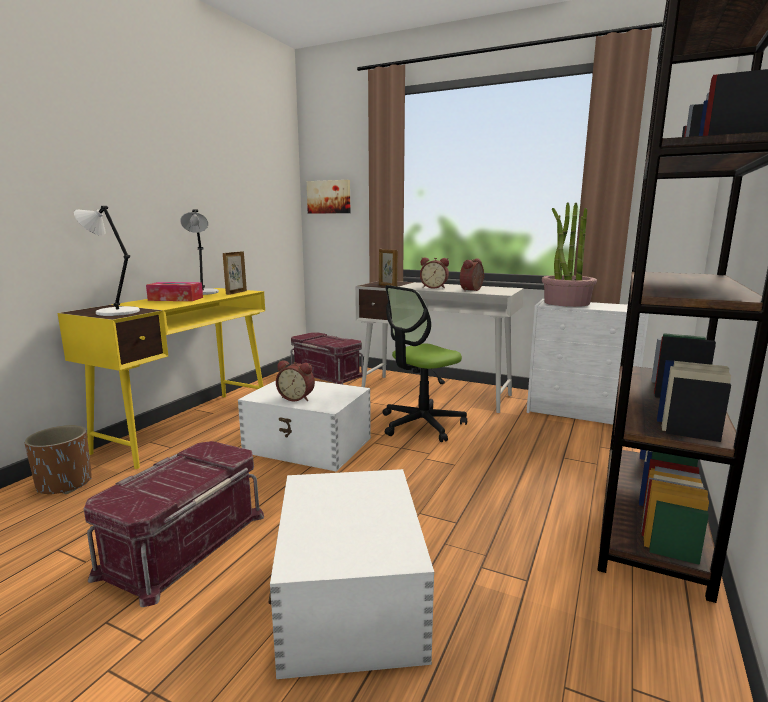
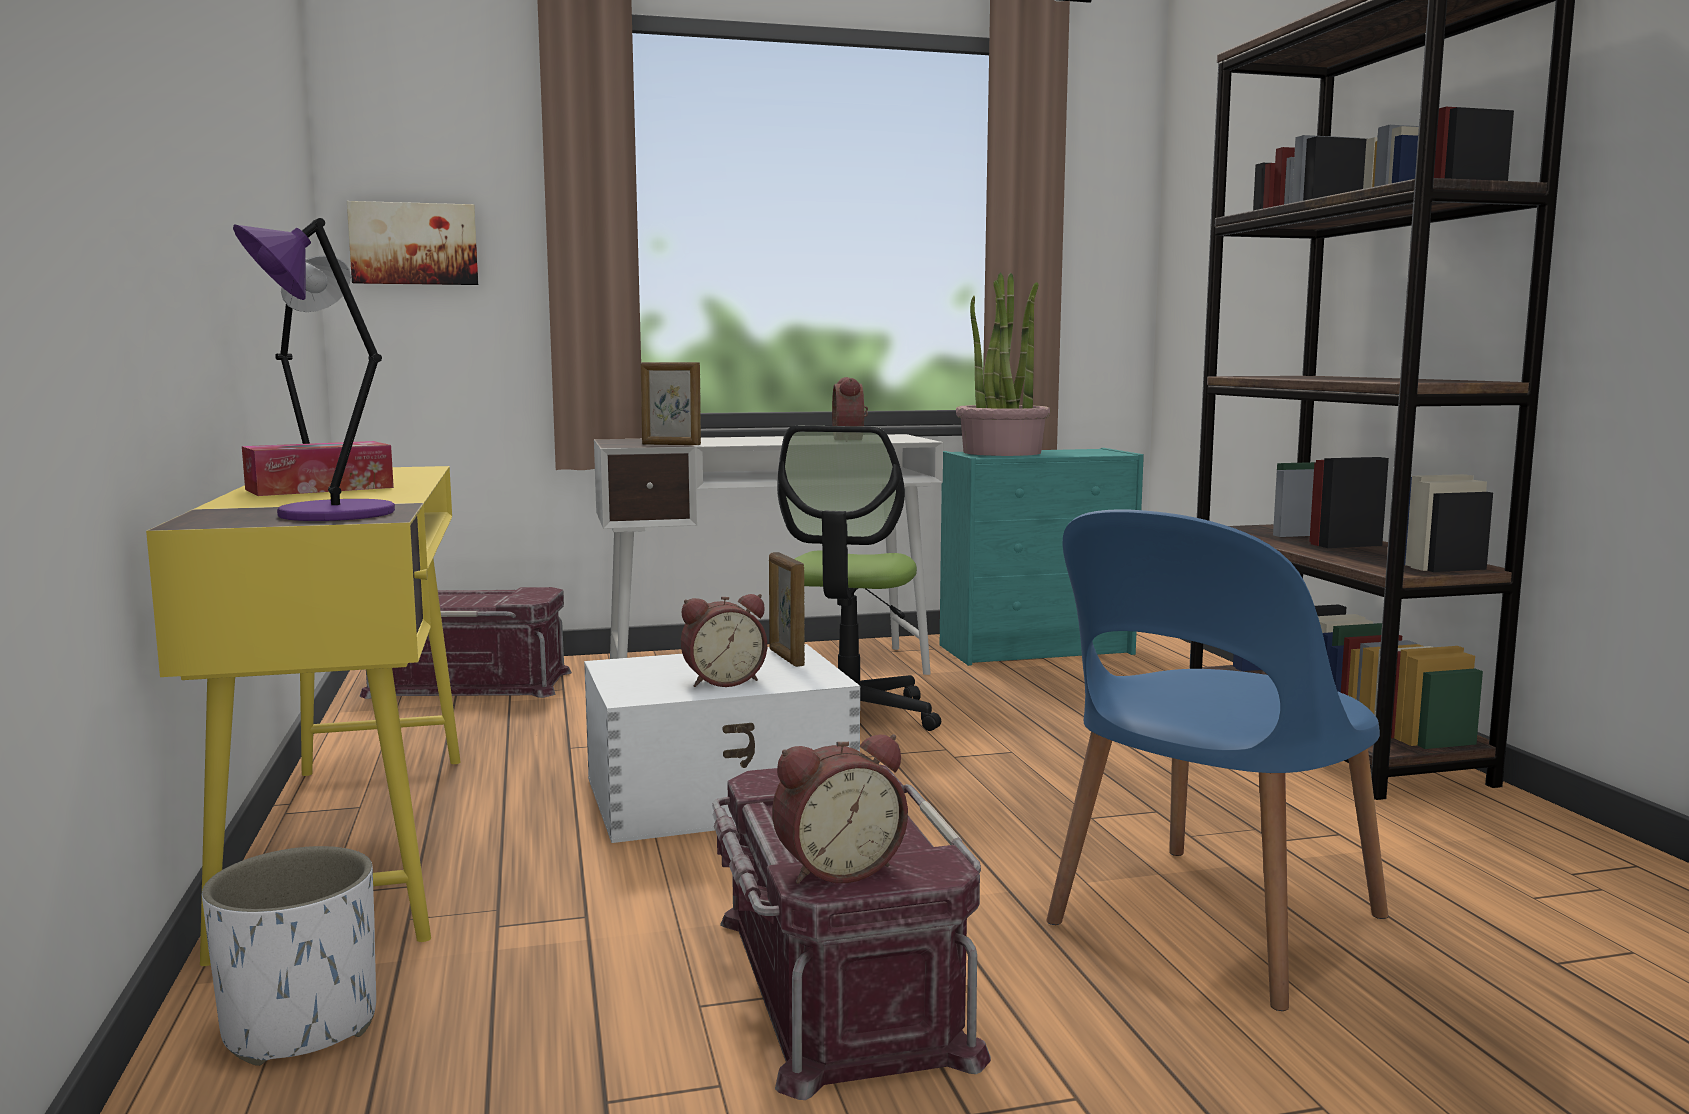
camera: 40 degrees left, 5 degrees down
(65, 484) = (301, 1026): brown planter -> white planter
(115, 312) = (329, 514): white table lamp -> purple table lamp
(236, 292) = (402, 471): picture frame -> picture frame (786, 658)
(351, 595) = (1210, 925): white storage box -> blue chair
(434, 287) = (766, 441): alarm clock -> alarm clock (836, 868)
(581, 413) = (1038, 649): white dresser -> turquoise dresser

